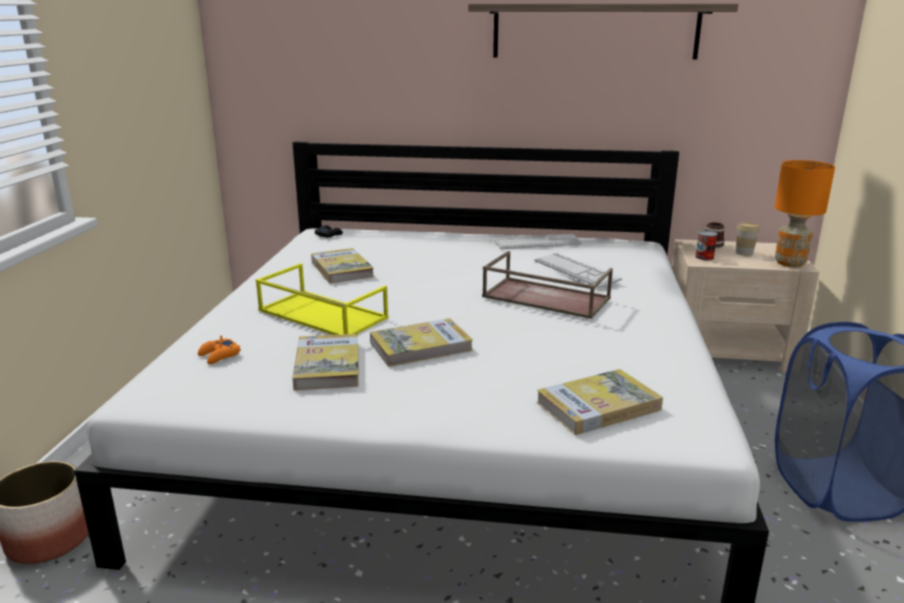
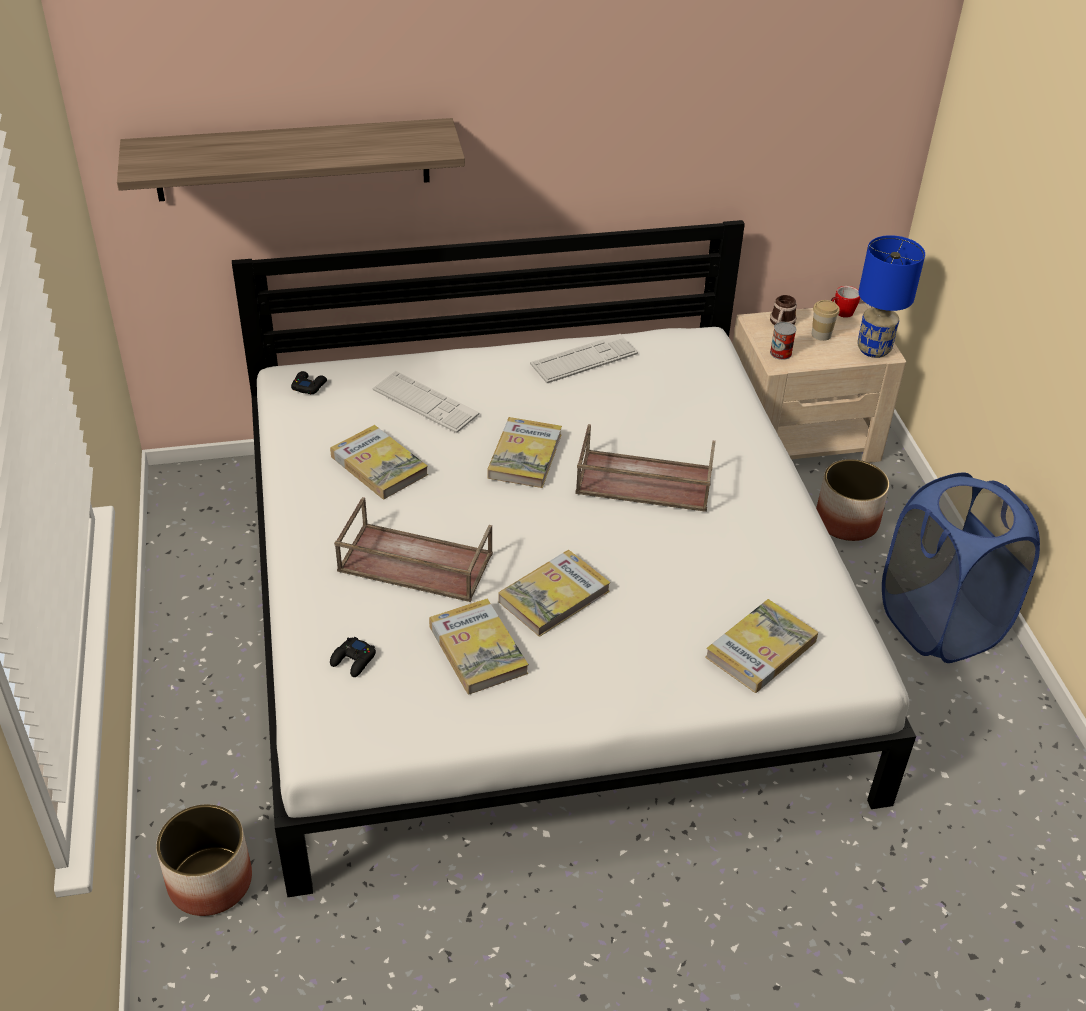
camera: 20 degrees left, 20 degrees up
(219, 355) = (353, 660): orange game controller -> black game controller
(320, 314) = (413, 563): yellow tray -> brown tray
(456, 276) = (525, 456): none -> book
(576, 270) = (656, 419): keyboard -> keyboard (425, 402)
(595, 31) = (640, 88): shelf -> shelf (292, 159)
(756, 404) = (847, 521): none -> planter
(765, 245) = (840, 313): none -> mug
(790, 263) = (874, 350): orange table lamp -> blue table lamp

